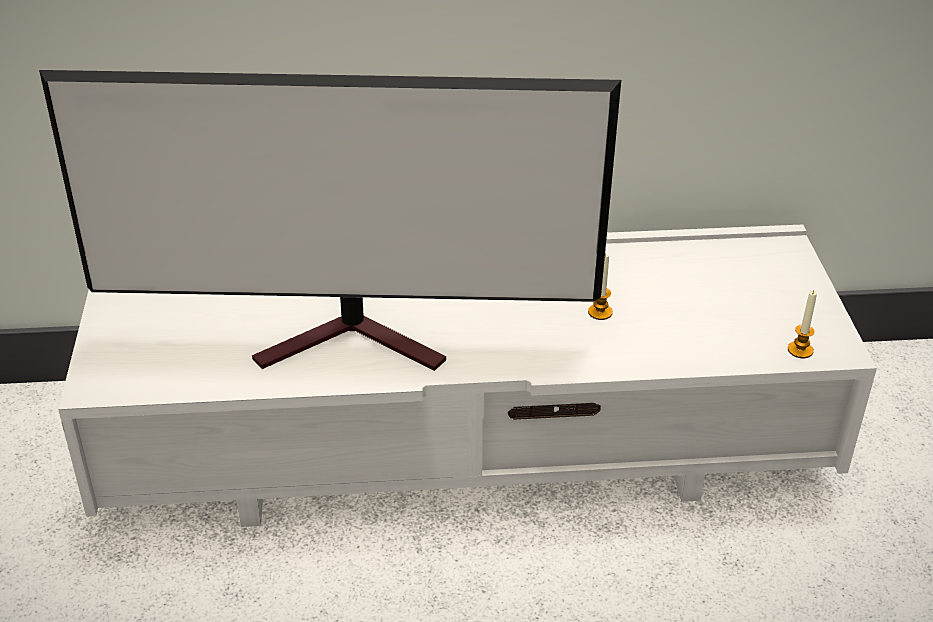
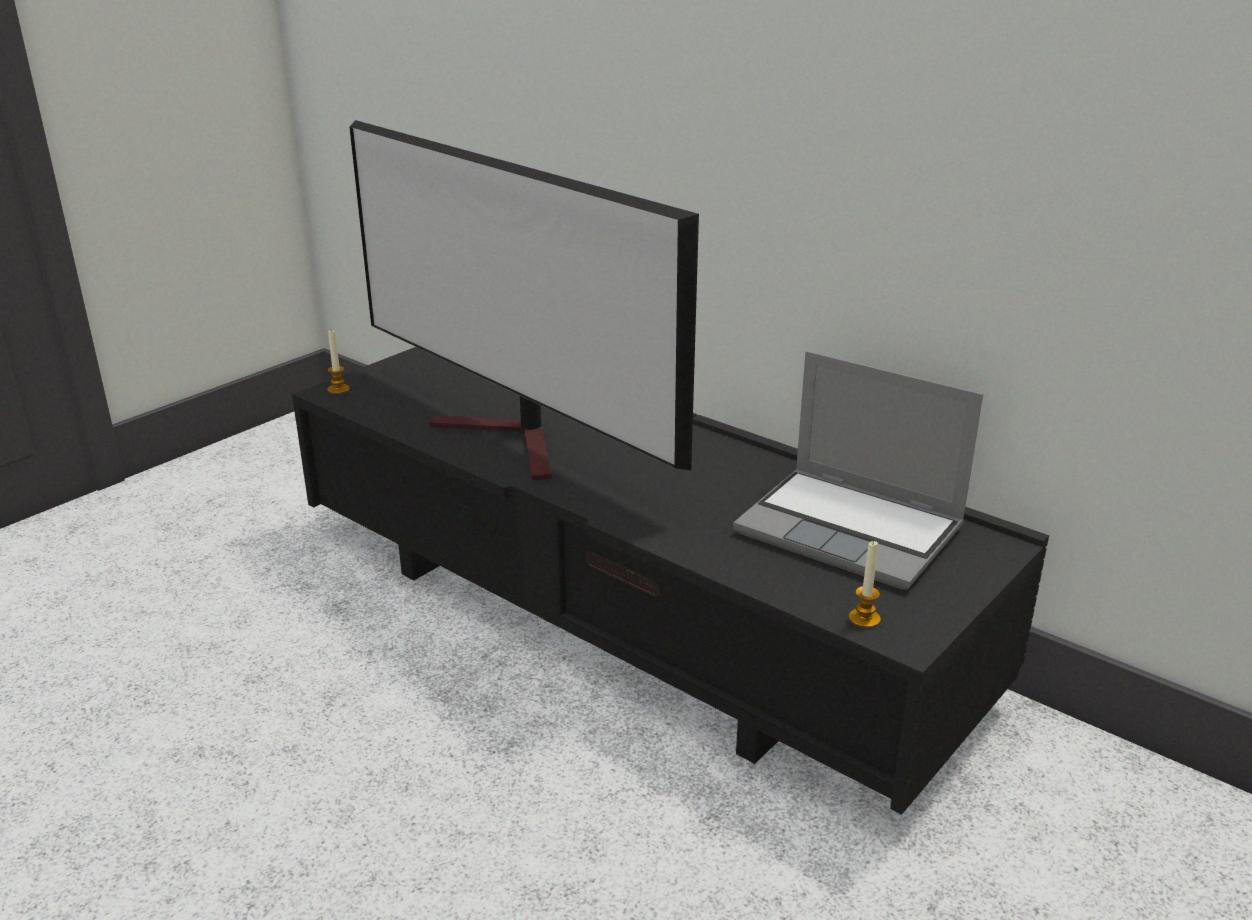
camera: 45 degrees right, 10 degrees down
(466, 439) = (629, 609): white tv stand -> black tv stand
(600, 312) = (727, 507): candle -> candle (338, 389)
(698, 285) = (852, 530): none -> laptop

